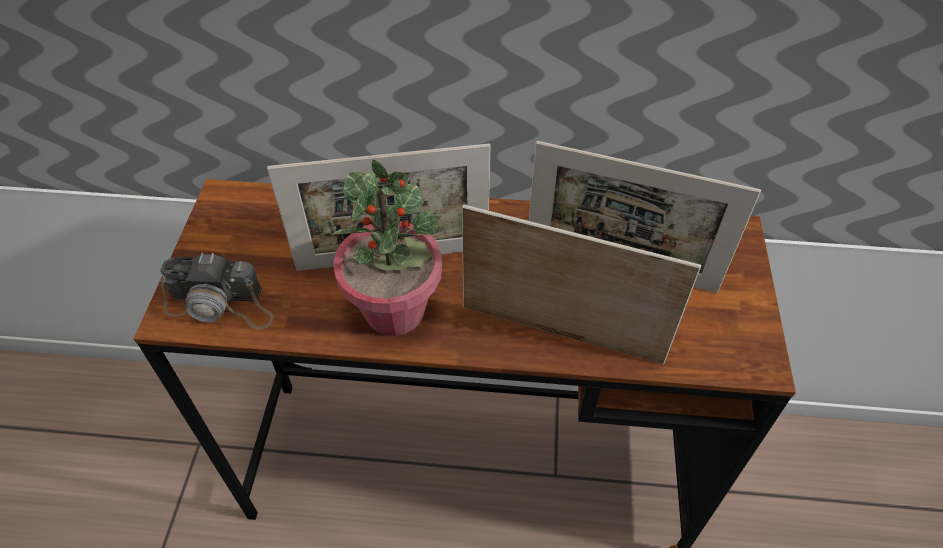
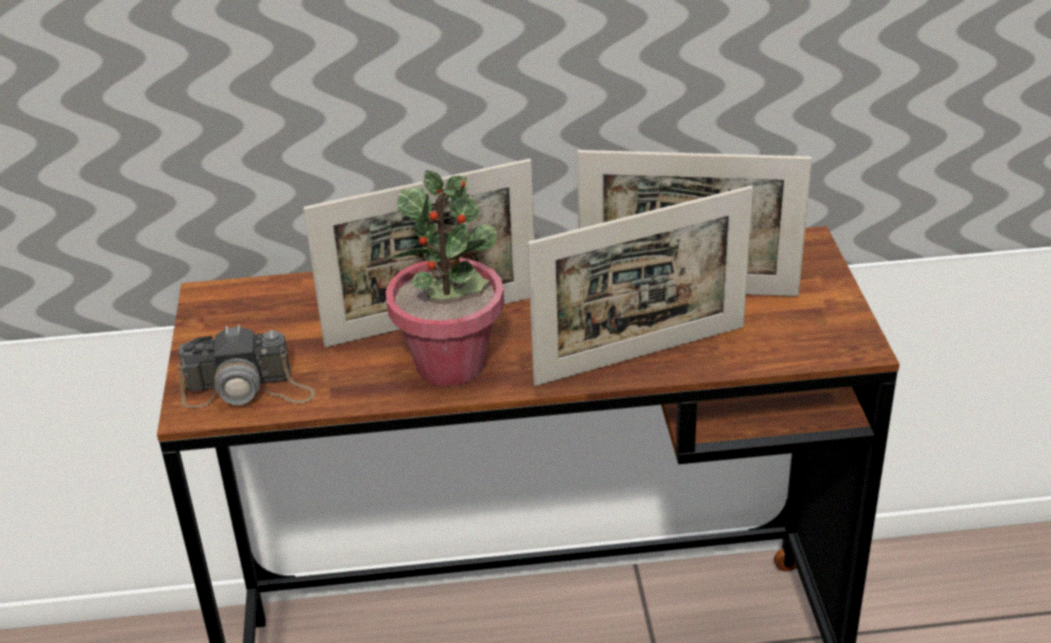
camera: 10 degrees left, 15 degrees down
(561, 334) = (640, 355): picture frame -> picture frame turned 150 degrees clockwise

